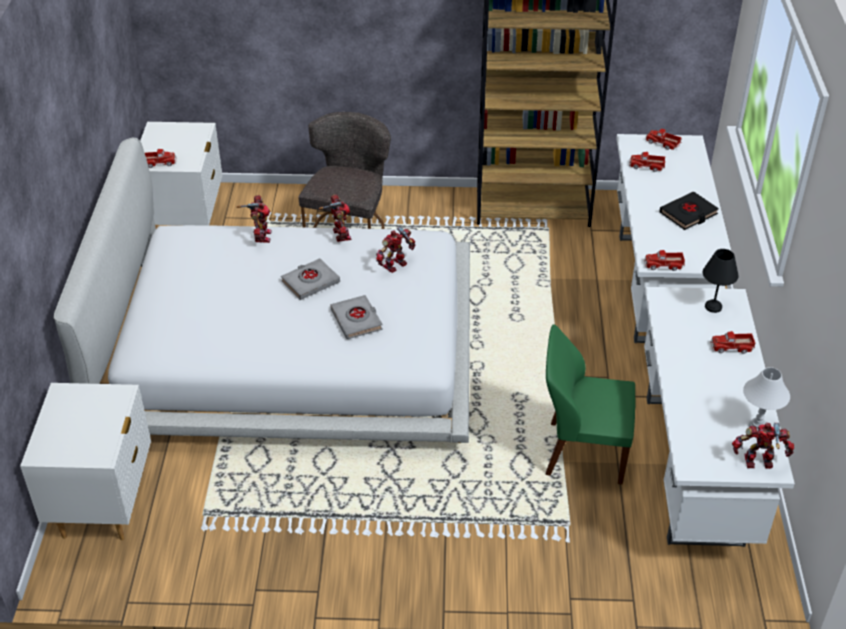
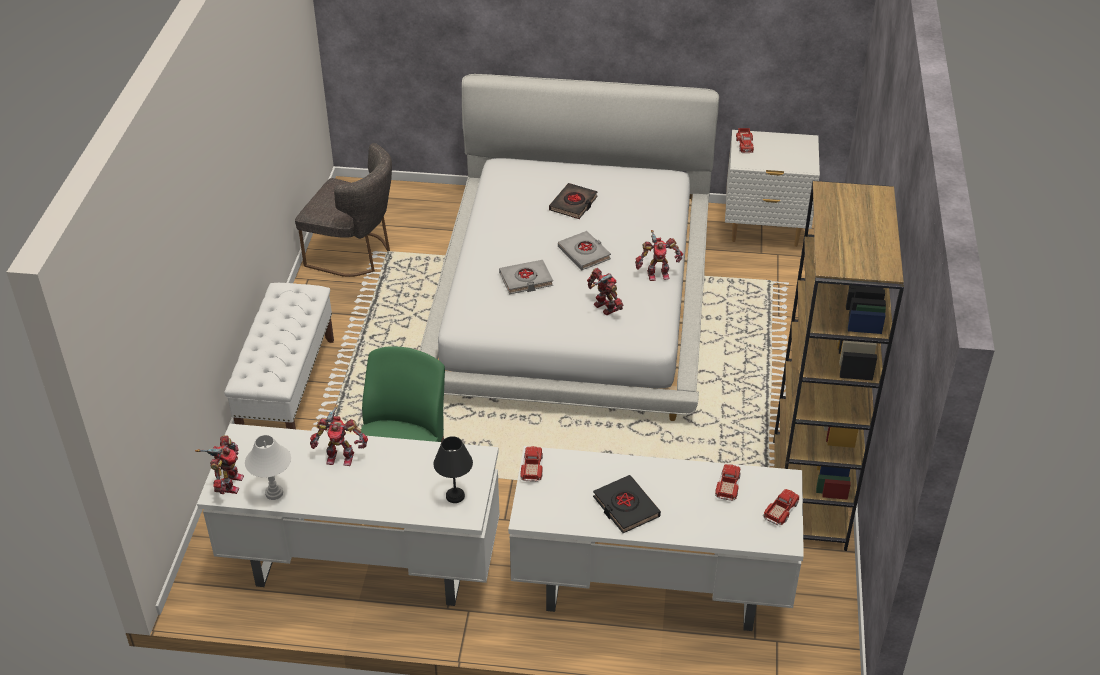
camera: 95 degrees right, 0 degrees up
(104, 506) = (410, 204): white nightstand -> none
(223, 294) = (573, 204): none -> black book
(261, 236) = (658, 225): toy robot -> toy robot (340, 456)
(349, 227) = (764, 339): grey chair -> grey chair (354, 254)
(460, 573) = (288, 388): none -> white bench
(731, 347) = (389, 497): toy truck -> none

